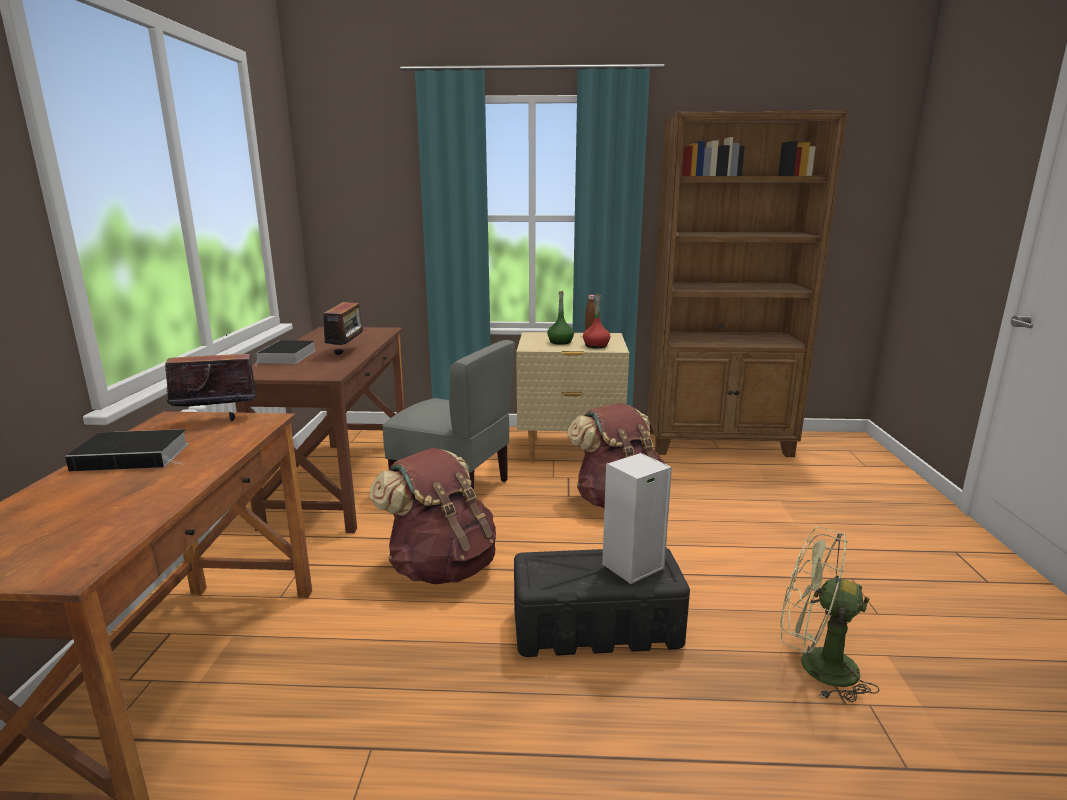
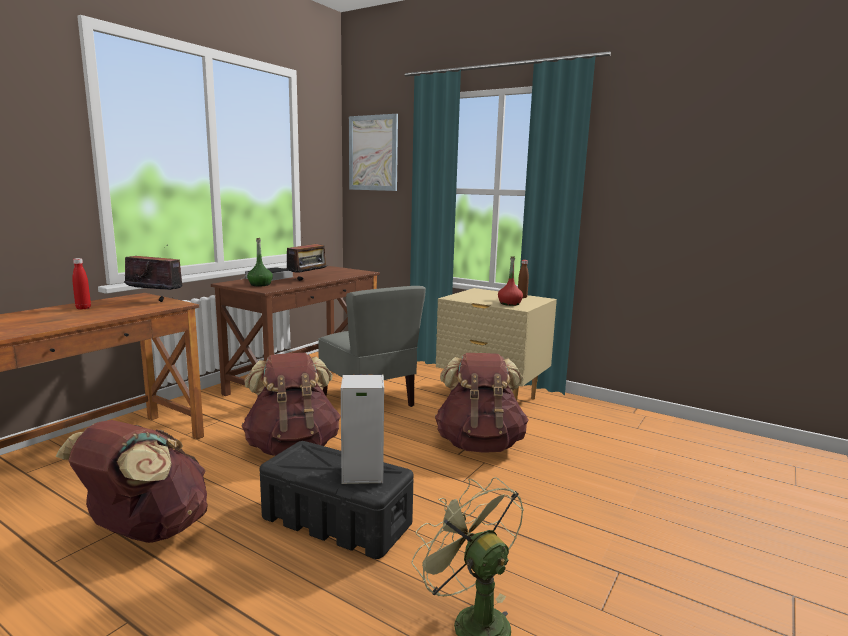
camera: 30 degrees right, 5 degrees down
(136, 456) = (83, 308): book -> red bottle
(349, 170) = (373, 153): none -> picture
(411, 730) = (146, 531): none -> brown backpack
(560, 342) = (486, 297): green bottle -> green bottle (260, 284)
(719, 443) = (644, 425): brown bookcase -> none

